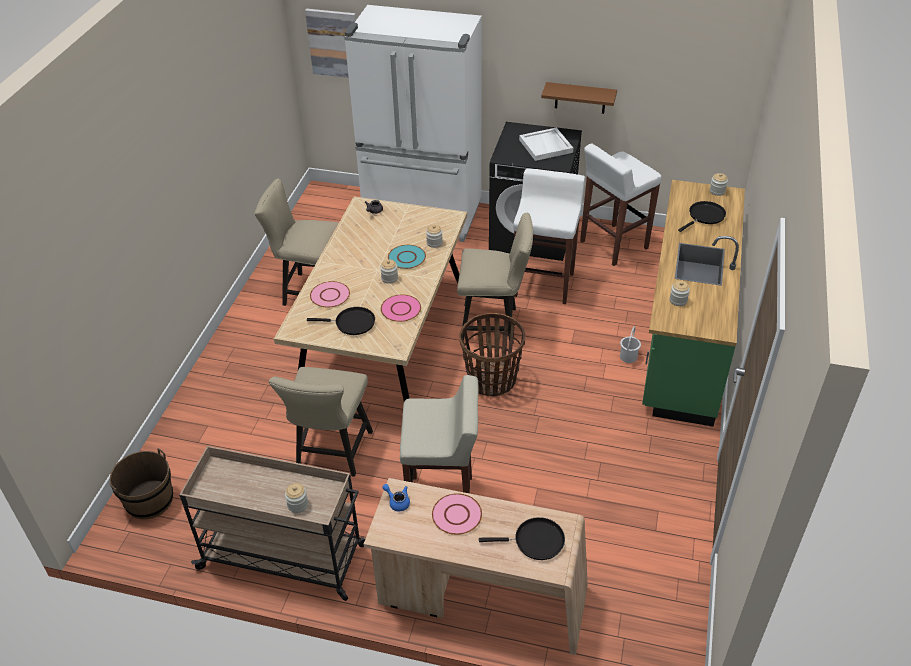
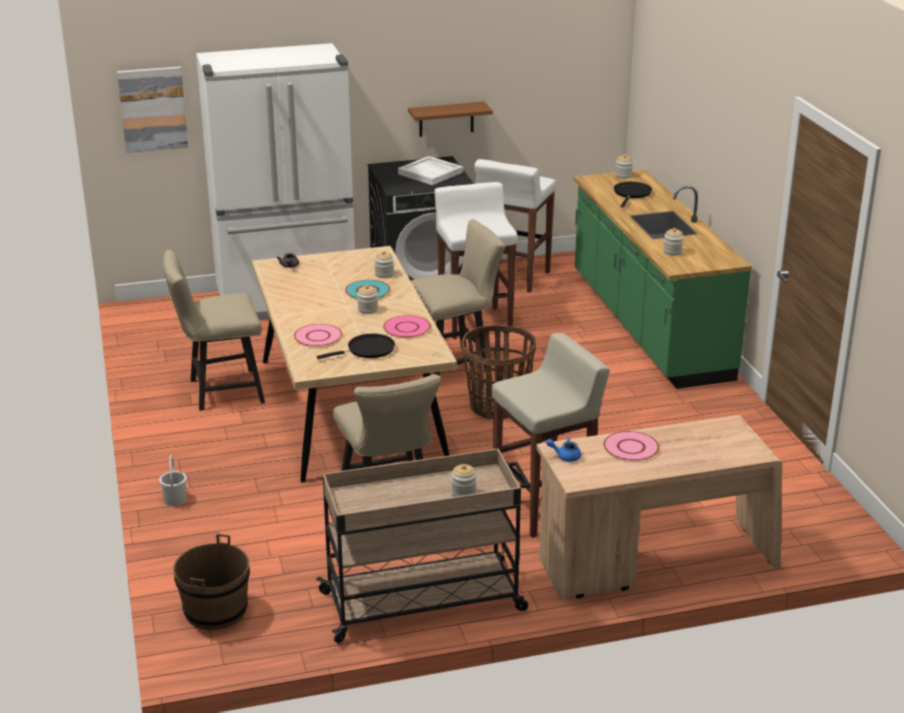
camera: 30 degrees left, 15 degrees down
(535, 541) = (720, 442): black frying pan -> none
(628, 357) = (611, 354): white bucket -> white bucket (174, 499)

